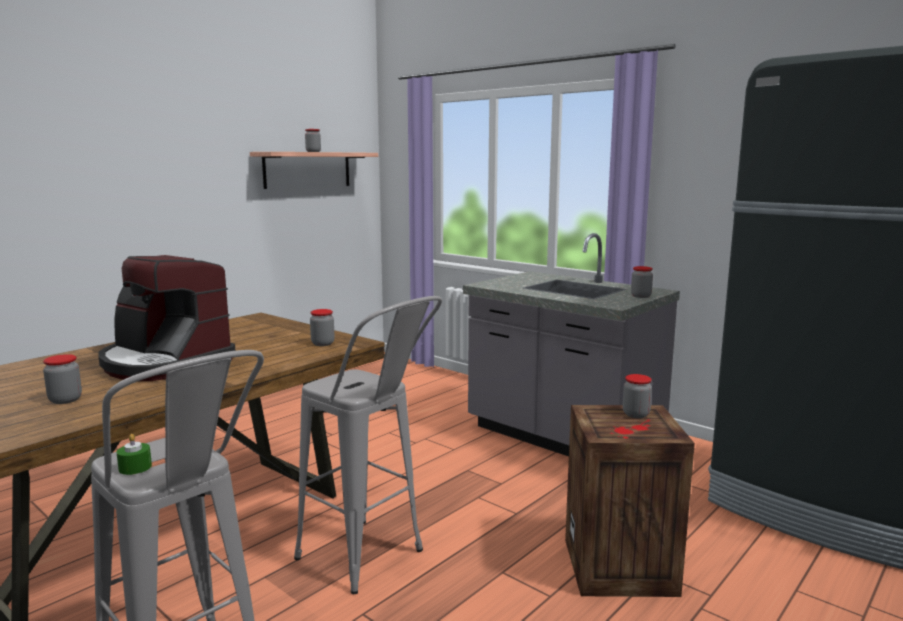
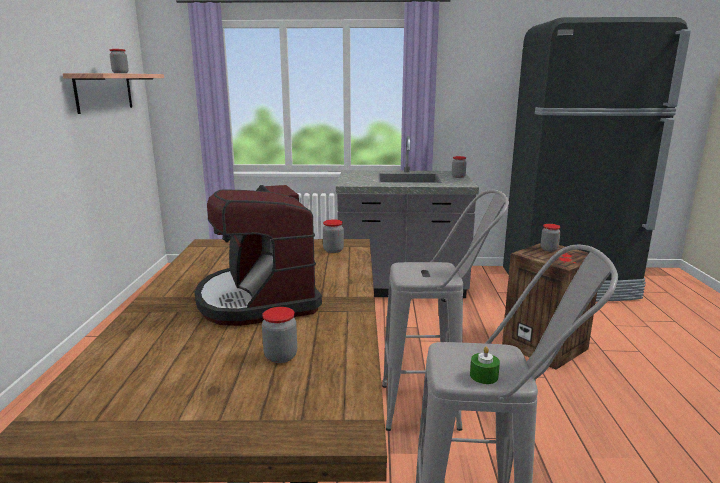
camera: 40 degrees left, 5 degrees up
(165, 363) = (258, 299): coffee machine -> coffee machine turned 75 degrees clockwise

